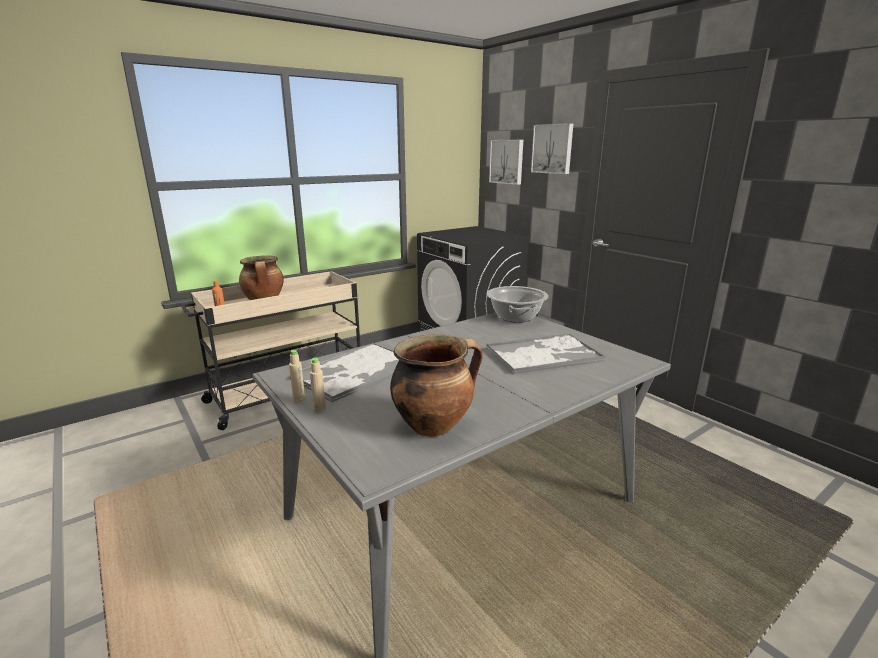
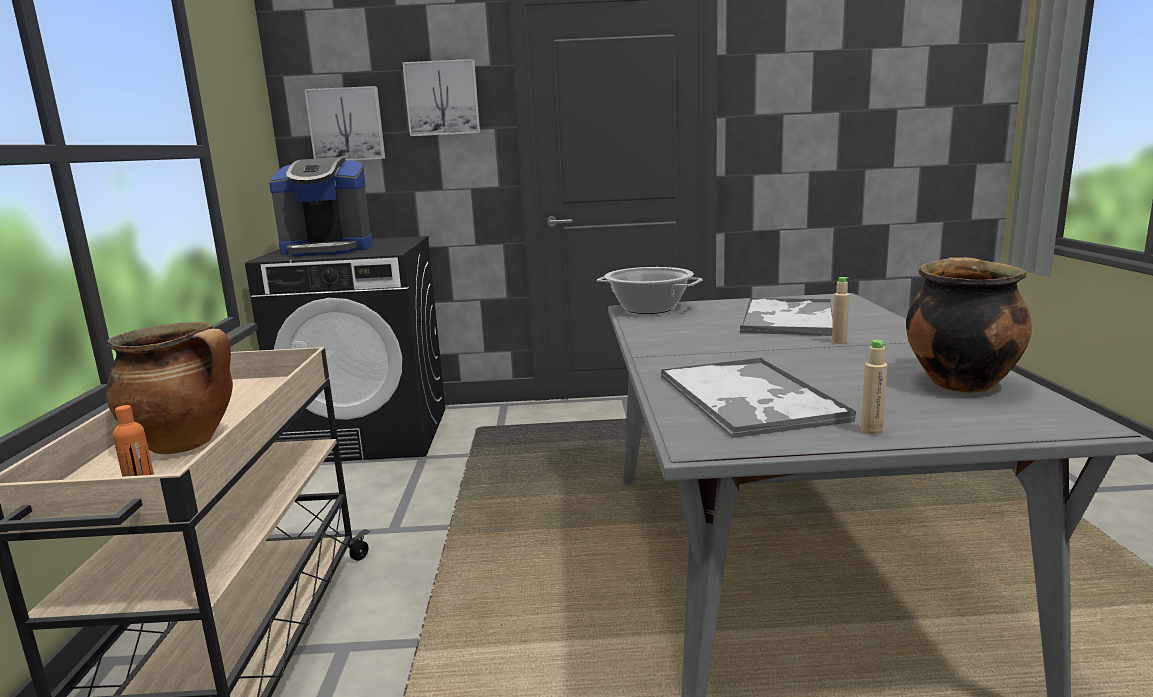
camera: 55 degrees left, 5 degrees down
(299, 399) = (826, 440): beige bottle -> beige bottle (839, 342)
(461, 234) = (328, 250): none -> coffee machine

